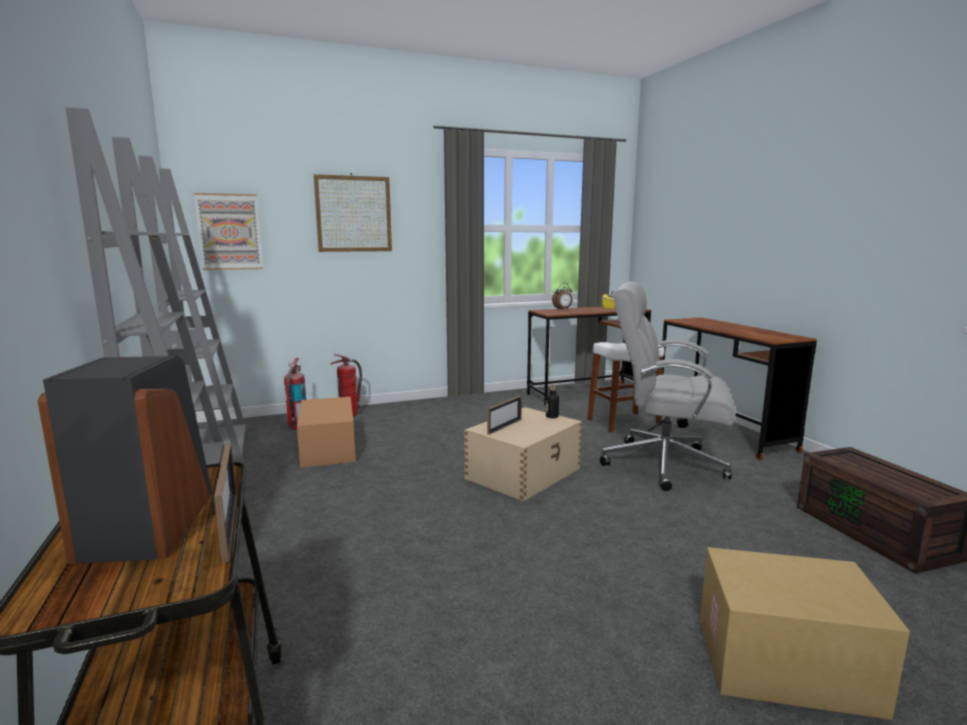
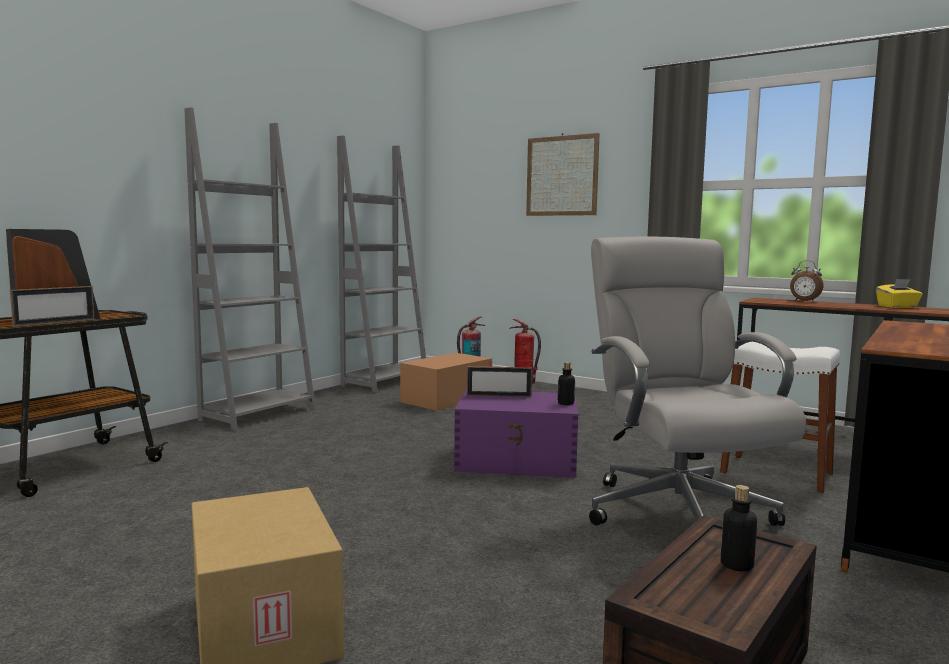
camera: 55 degrees right, 5 degrees down
(229, 232) = (461, 198): picture -> none
(524, 473) = (518, 460): beige storage box -> purple storage box
(875, 468) = (736, 565): none -> bottle

